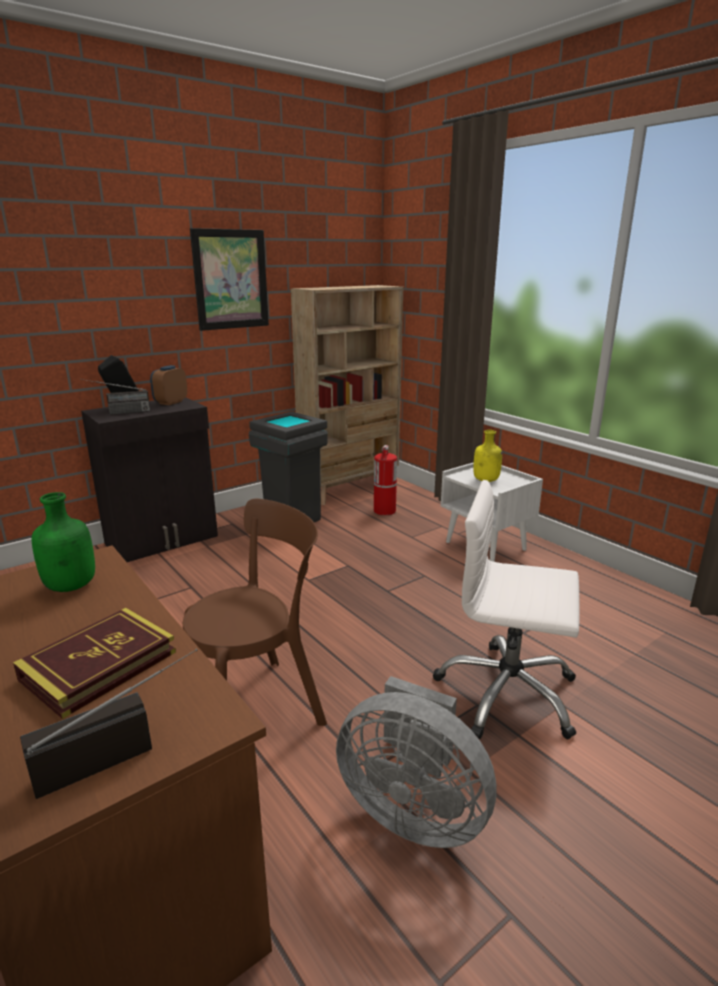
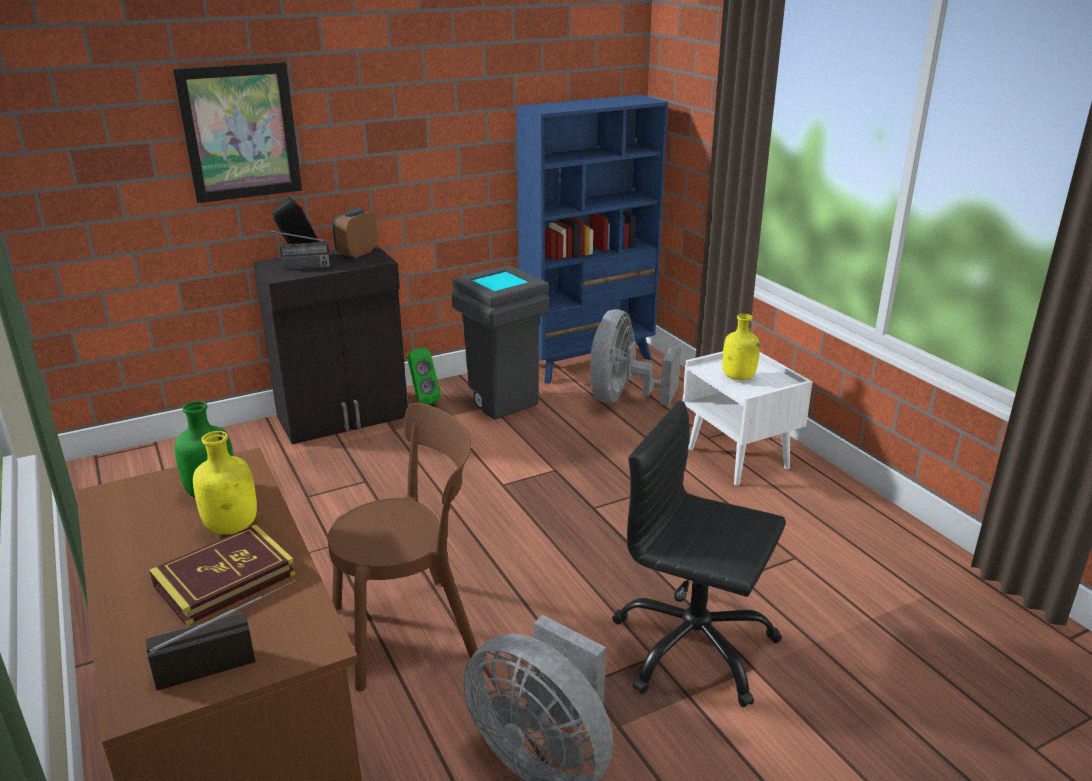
camera: 10 degrees right, 5 degrees up
(99, 614) = (233, 526): none -> yellow bottle
(226, 523) = (422, 400): none -> green speaker
(231, 279) = (438, 98): picture -> picture (240, 132)
(350, 488) = (589, 361): beige bookcase -> blue bookcase
(384, 511) = (623, 398): fire extinguisher -> grey fan
(507, 693) = (693, 648): white office chair -> black office chair

